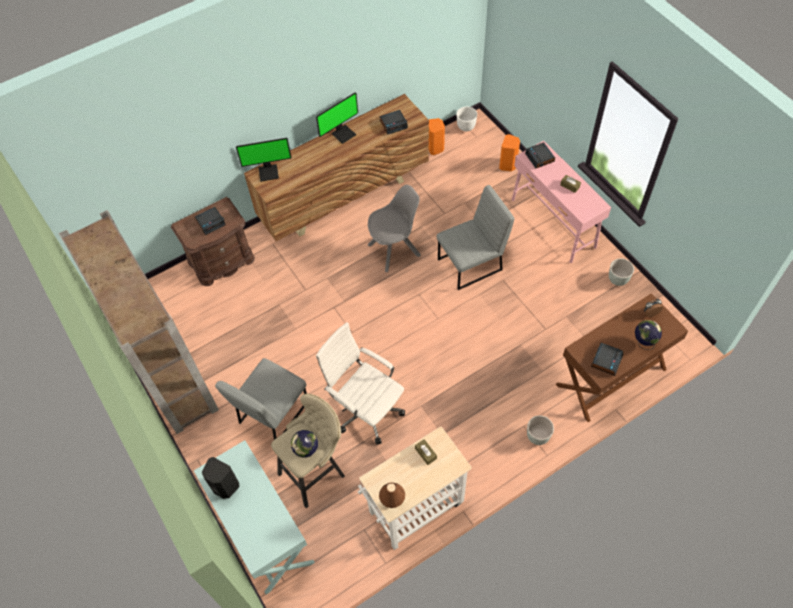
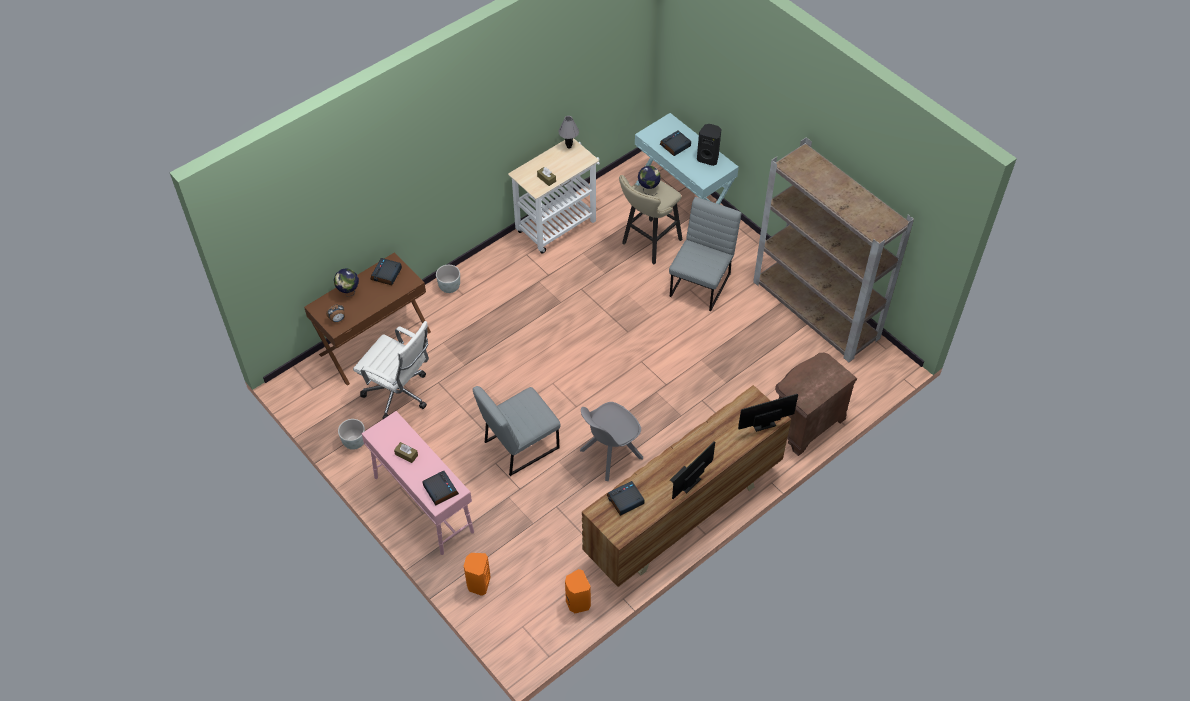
camera: 170 degrees right, 5 degrees down
(211, 222) = (812, 382): alarm clock -> alarm clock (675, 146)
(366, 411) = (612, 293): white office chair -> white office chair (399, 395)
(393, 504) = (568, 146): brown table lamp -> grey table lamp
(466, 127) = (538, 642): white planter -> none

